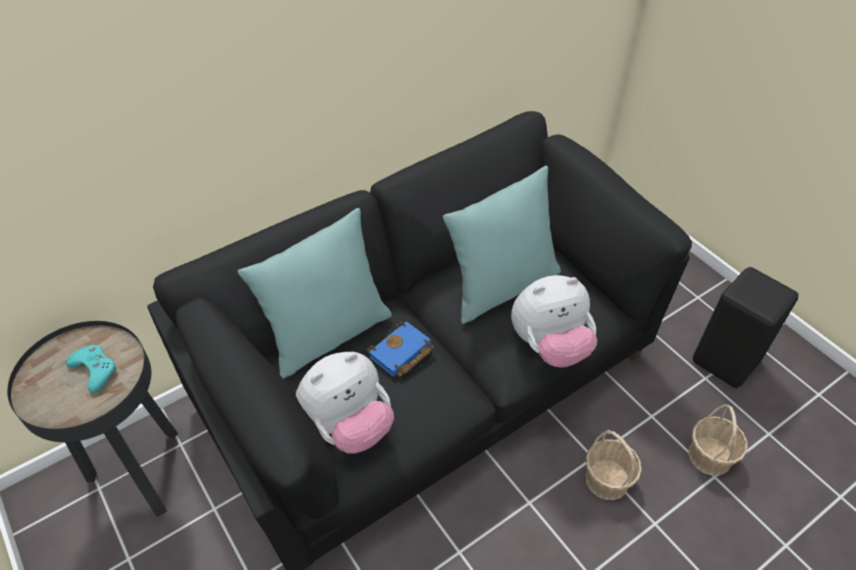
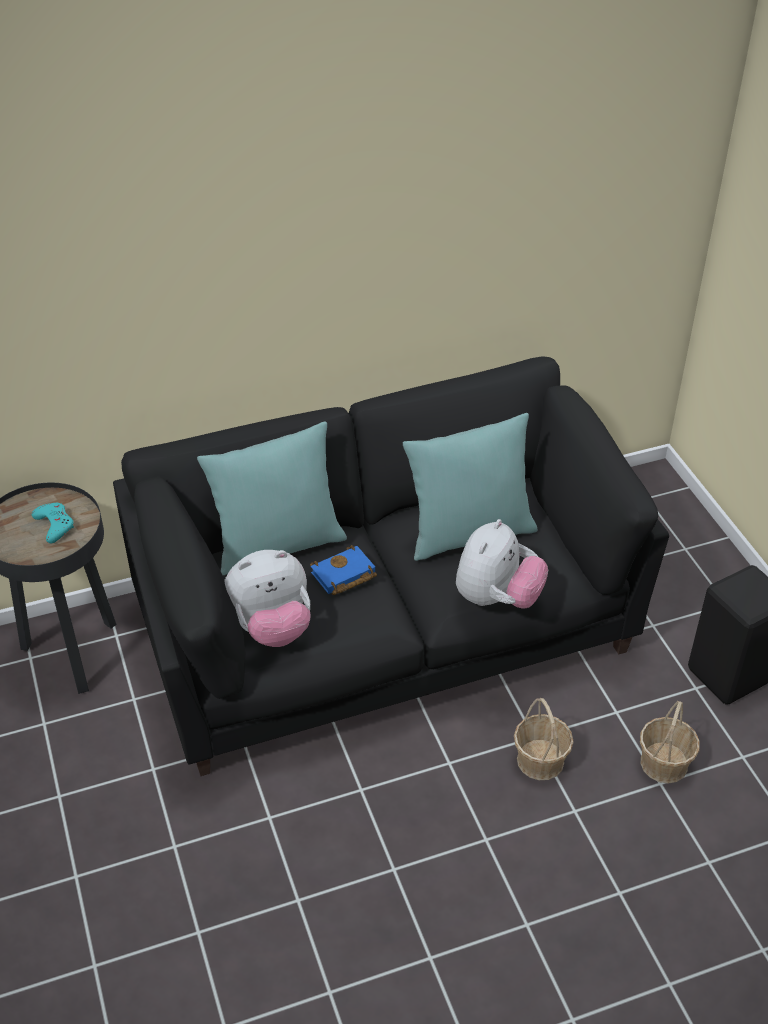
camera: 15 degrees right, 5 degrees down
(550, 346) = (497, 598): plush toy -> plush toy turned 60 degrees counterclockwise

